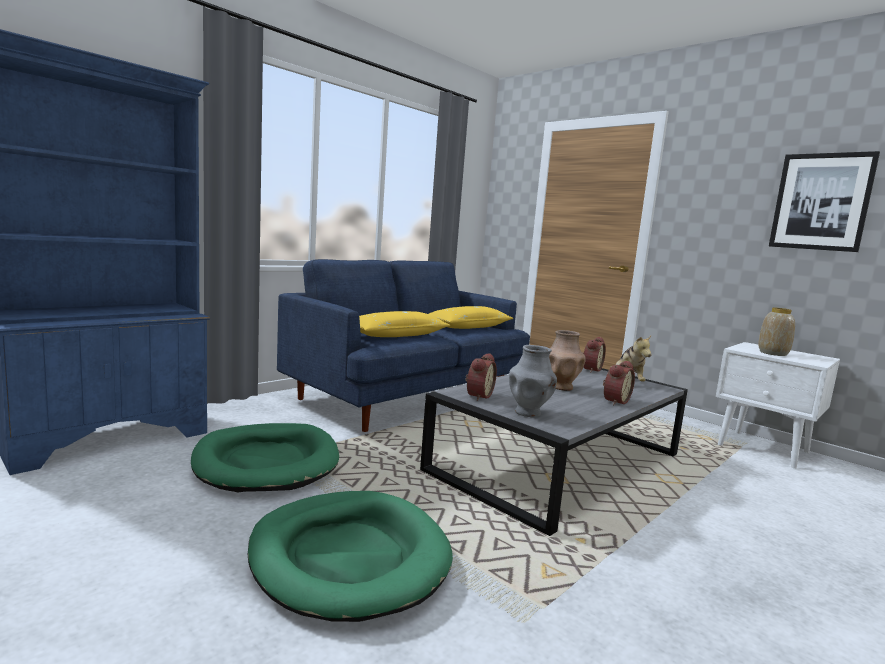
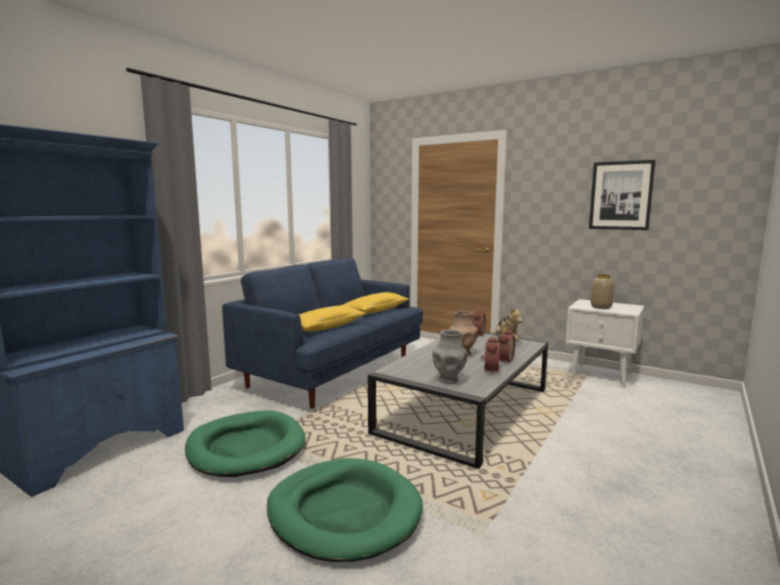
camera: 10 degrees left, 0 degrees up
(477, 396) = (406, 371): alarm clock -> alarm clock (489, 370)

